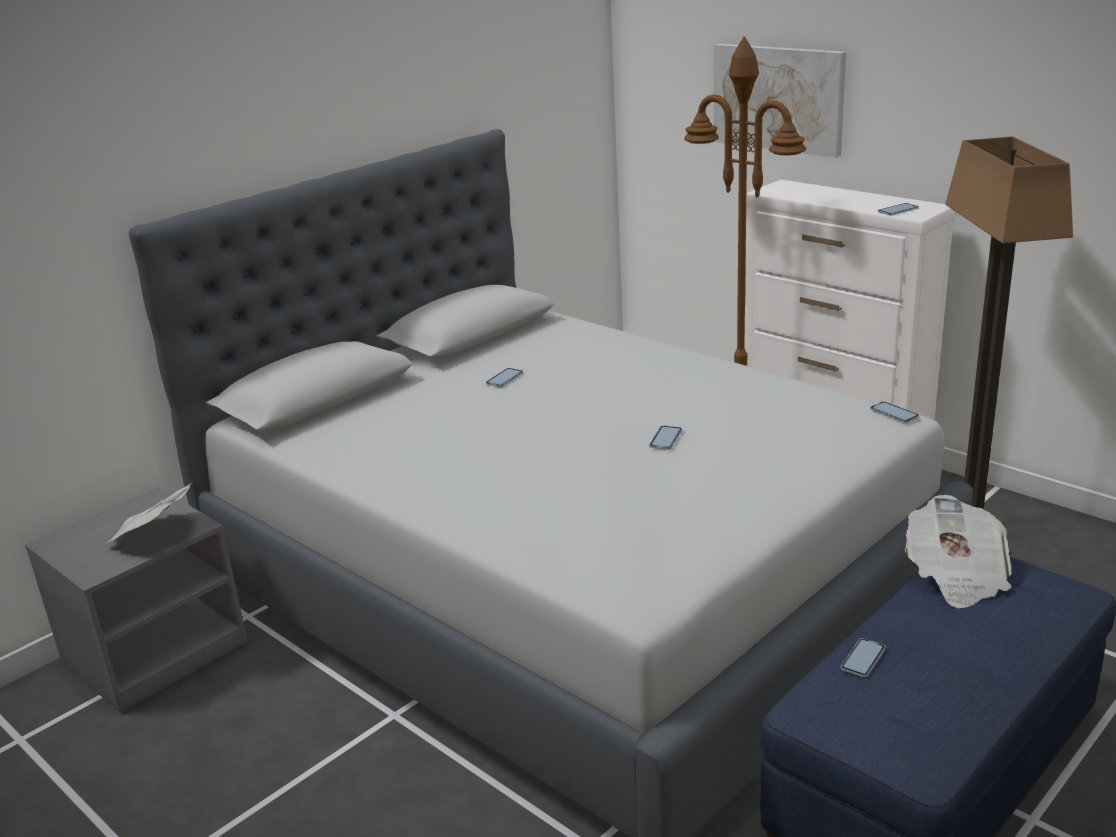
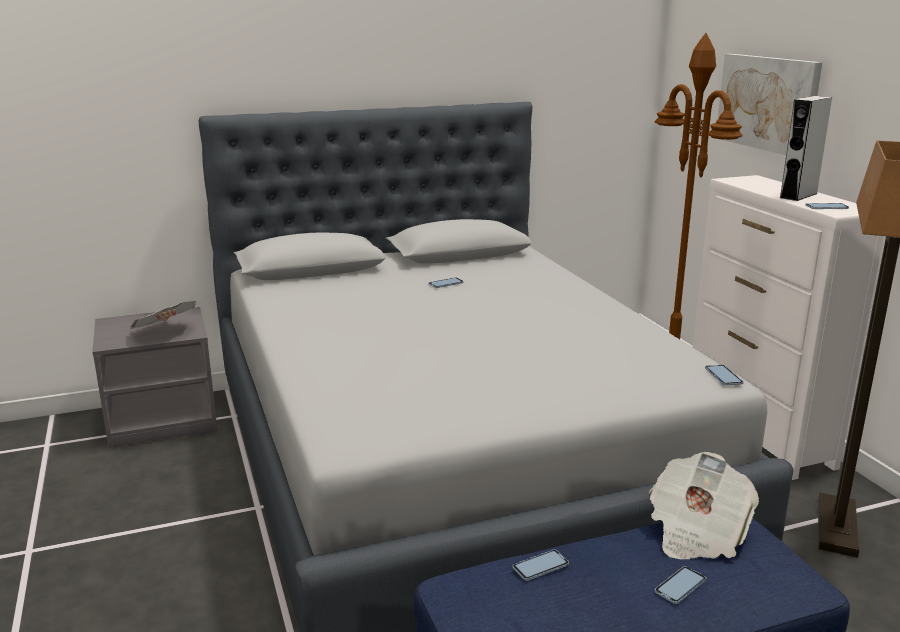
camera: 25 degrees right, 5 degrees down
(665, 439) = (509, 347): phone -> phone (680, 586)
(855, 200) = (798, 195): none -> grey speaker

